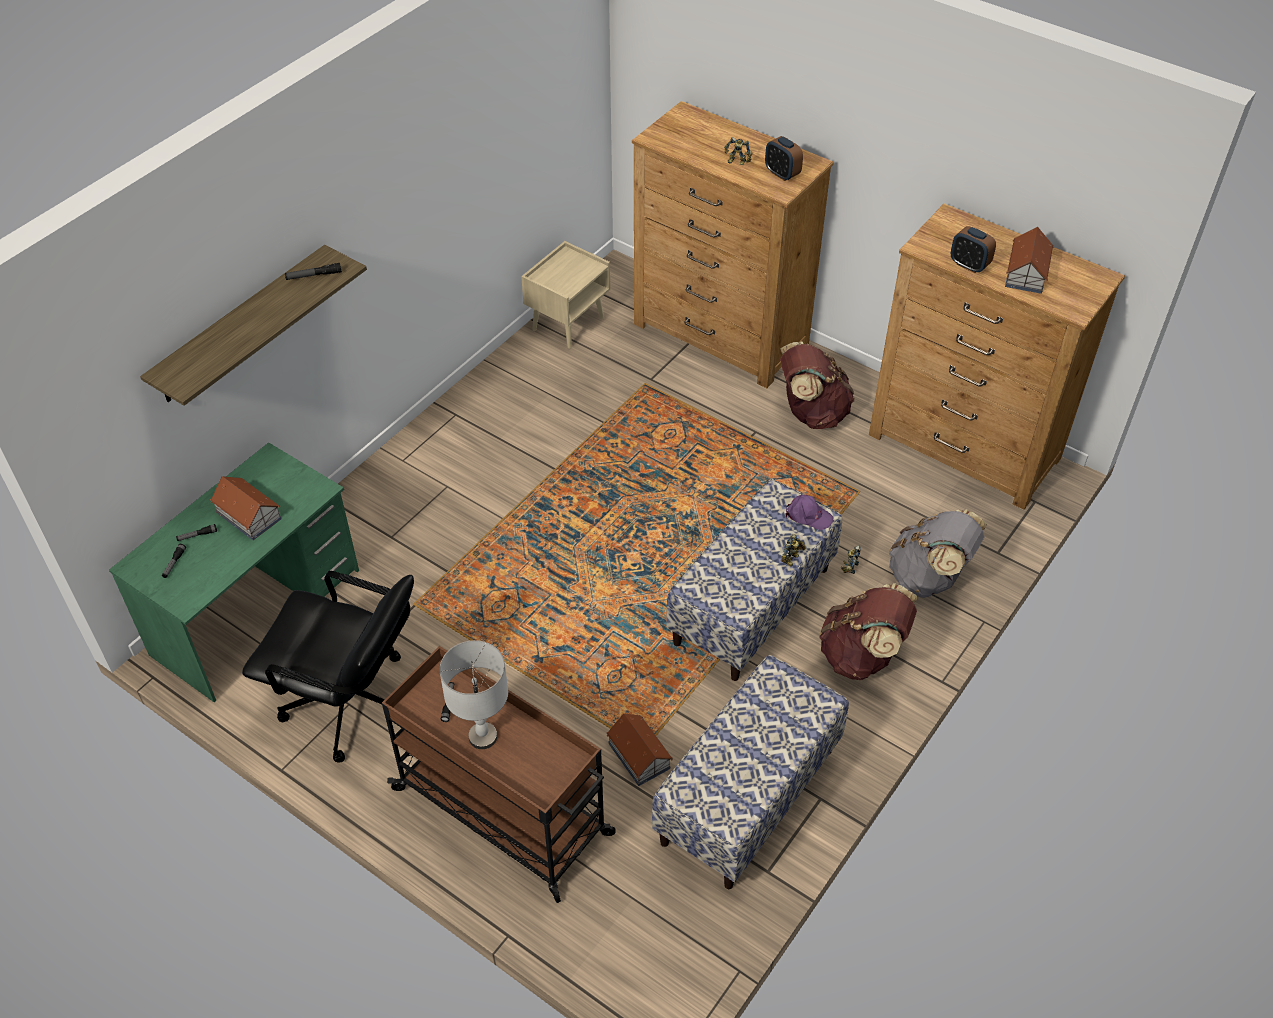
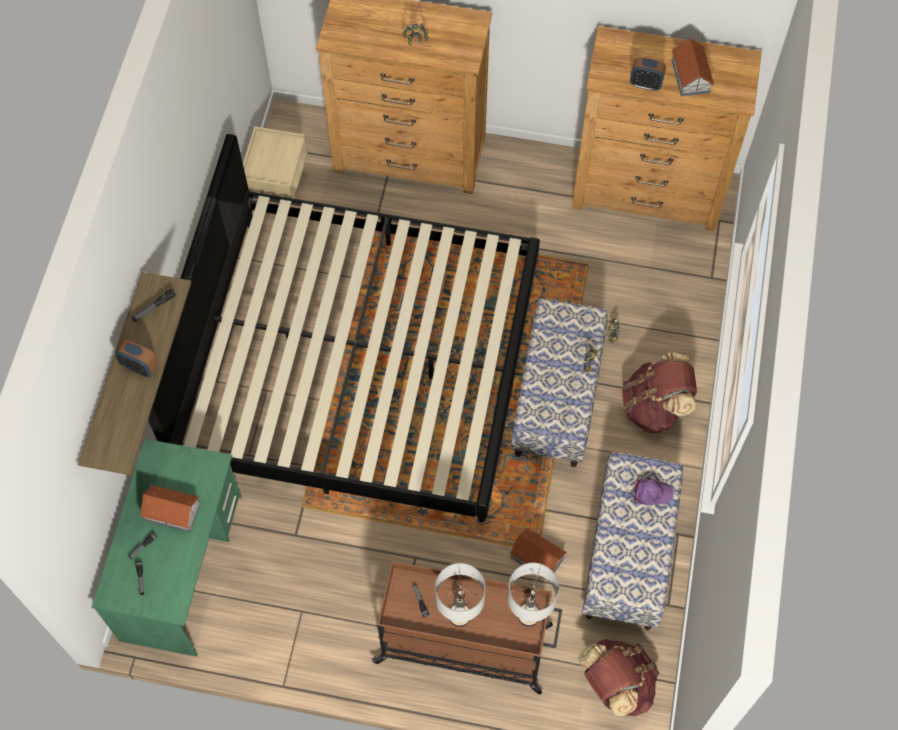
camera: 25 degrees left, 15 degrees up
(351, 705) = (304, 611): black office chair -> none
(556, 496) = (359, 364): none -> bed
(562, 770) = (529, 615): none -> grey table lamp
(782, 174) = (458, 41): alarm clock -> alarm clock (140, 367)
(808, 515) = (583, 321): purple cap -> purple cap (651, 493)
(811, 413) = (518, 204): brown backpack -> brown backpack (615, 685)
(929, 578) = (672, 320): grey backpack -> none

